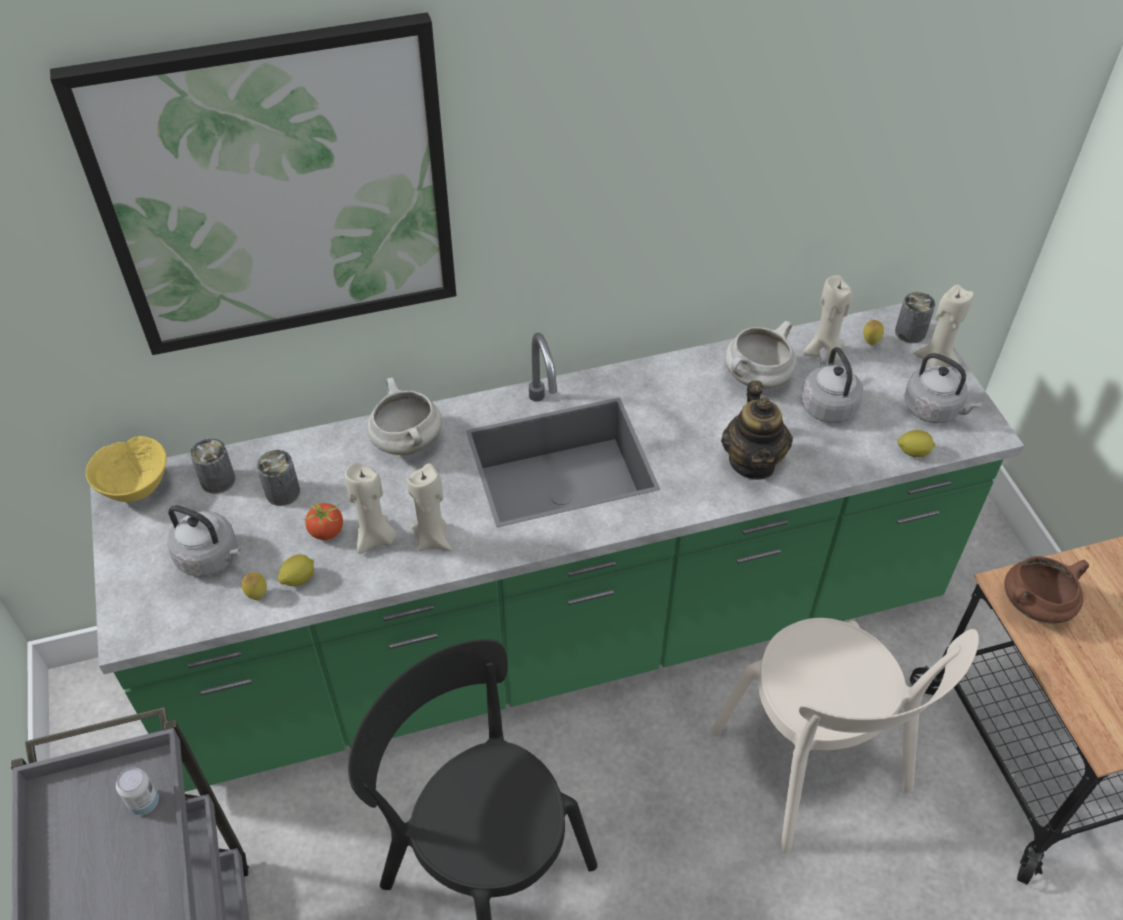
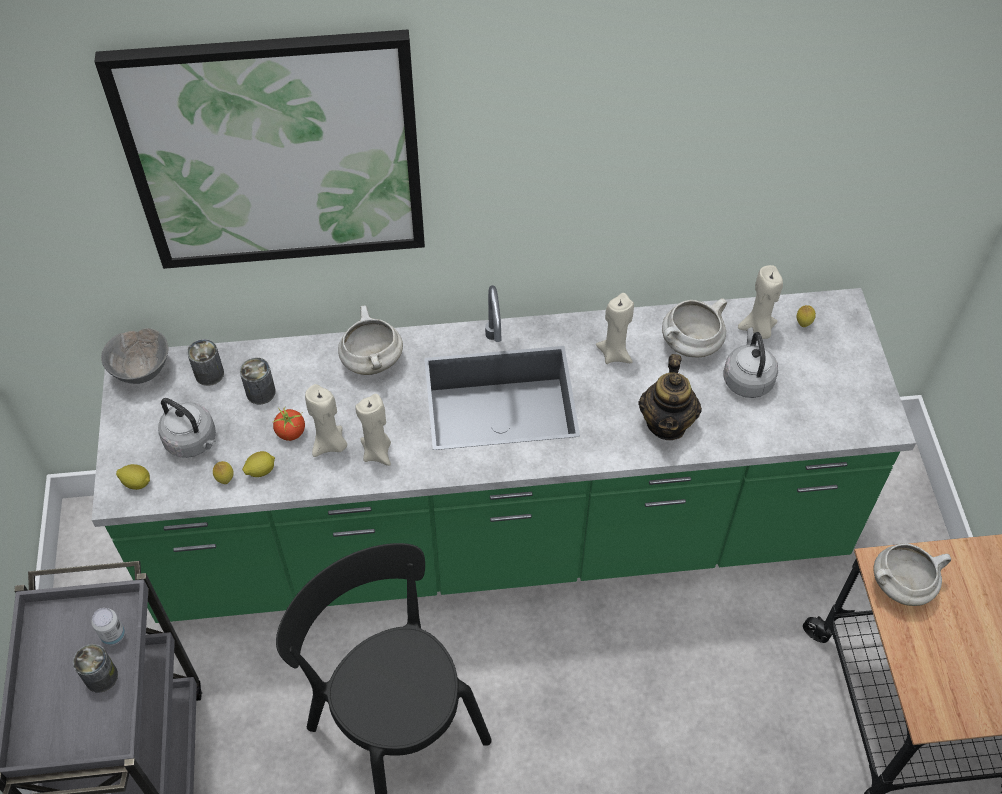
camera: 10 degrees right, 5 degrees up
(136, 488) = (142, 371): yellow bowl -> grey bowl
(815, 768) = (699, 690): beige chair -> none
(910, 332) = (842, 319): can -> can (101, 677)
(913, 452) = (812, 434): lemon -> lemon (137, 483)
(934, 409) = (843, 397): grey kettle -> none
(935, 360) = (858, 350): beige candle -> beige candle (614, 353)
(1035, 605) = (901, 585): brown cooking pot -> white cooking pot

